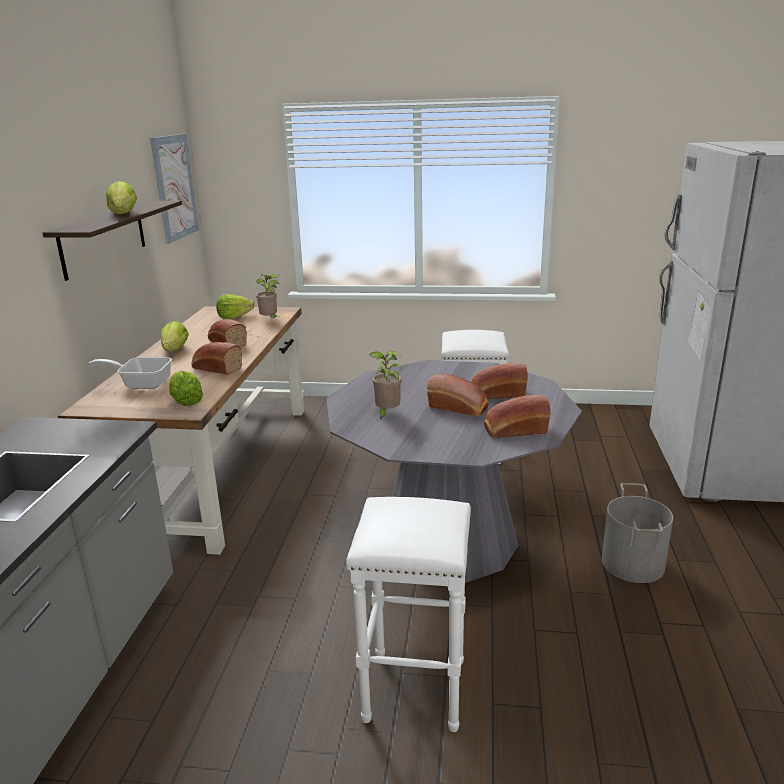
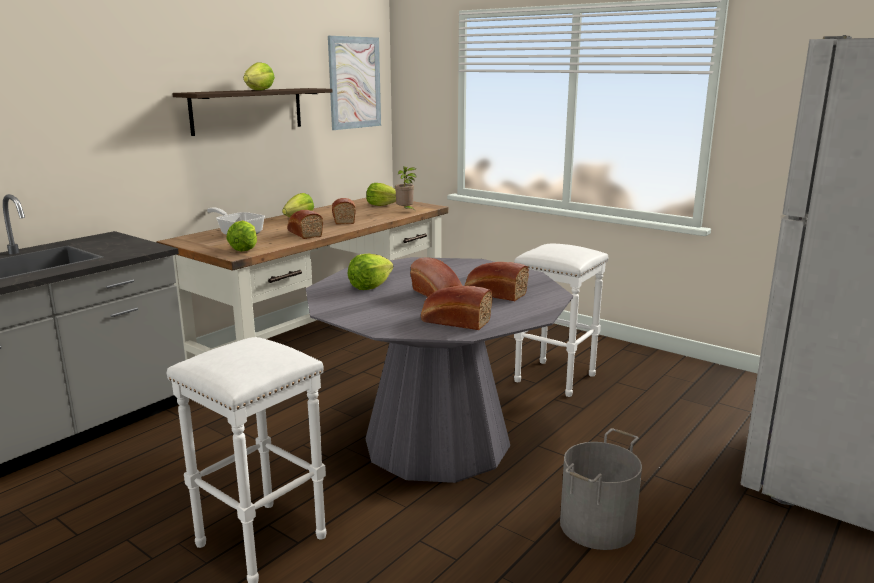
camera: 30 degrees right, 5 degrees down
(386, 414) = (370, 286): potted plant -> lettuce

